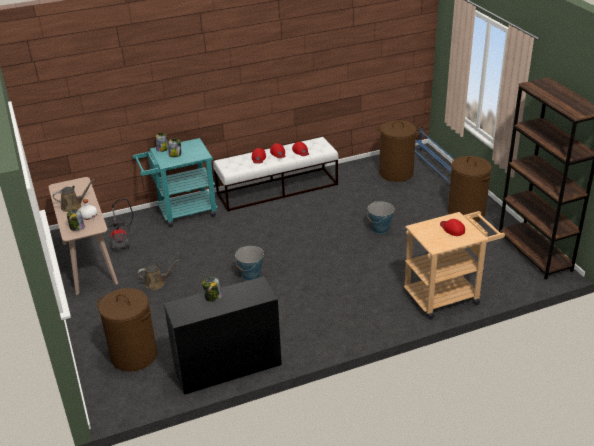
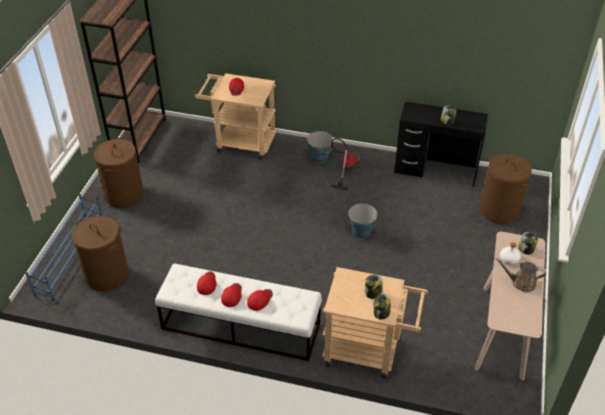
camera: 145 degrees left, 10 degrees up
(121, 240) = (455, 346): vacuum cleaner -> vacuum cleaner (345, 169)
(157, 283) = (447, 268): brown watering can -> none
(181, 212) = (368, 352): turquoise cart -> beige cart
(380, 229) = (211, 218): bucket -> bucket (319, 157)

